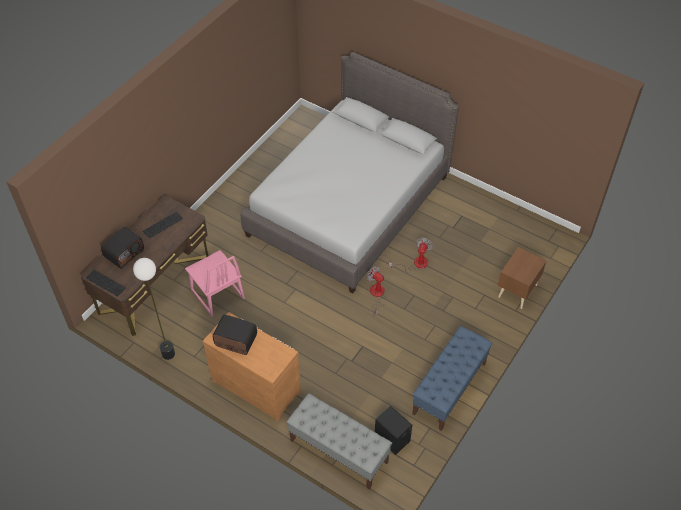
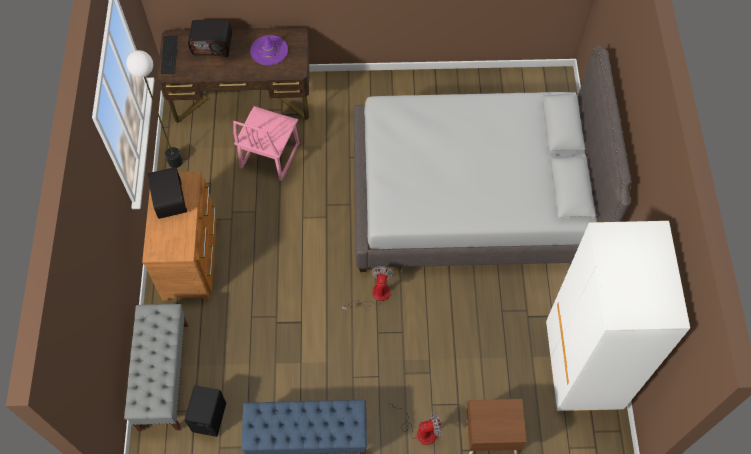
camera: 55 degrees right, 10 degrees up
(162, 224) = (269, 50): keyboard -> purple hat
(415, 264) = (446, 308): fan -> fan (420, 430)
(505, 222) = (582, 367): none -> white wardrobe

